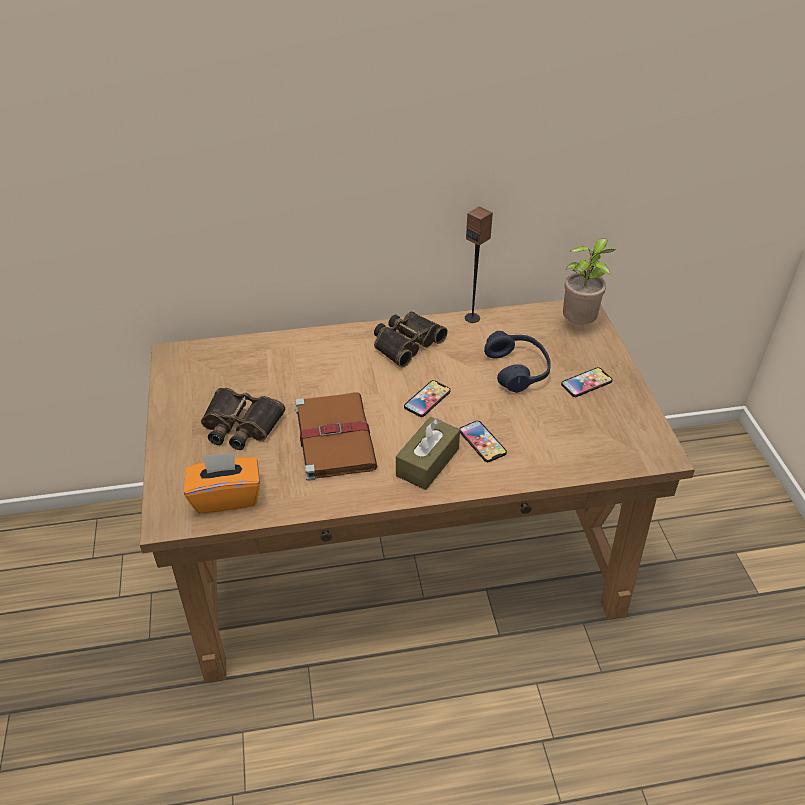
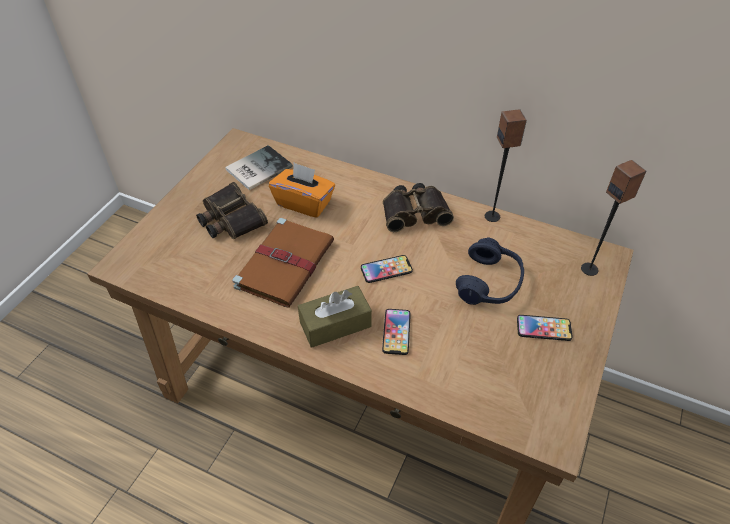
camera: 35 degrees right, 5 degrees up
(218, 370) = (257, 168): none -> book
(226, 497) = (170, 269): orange tissue box -> orange tissue box (304, 203)
(579, 324) = (589, 269): potted plant -> speaker

